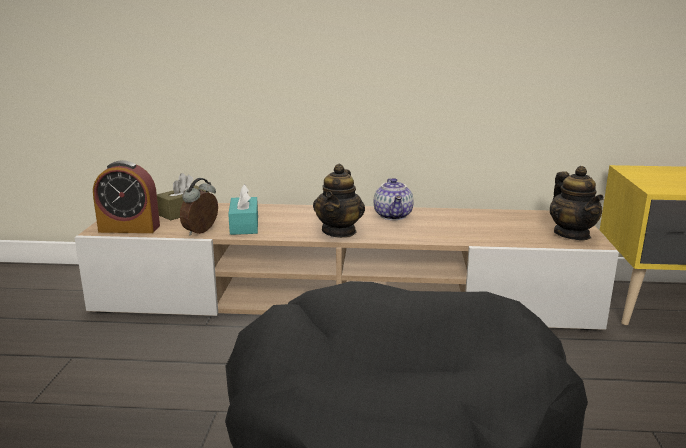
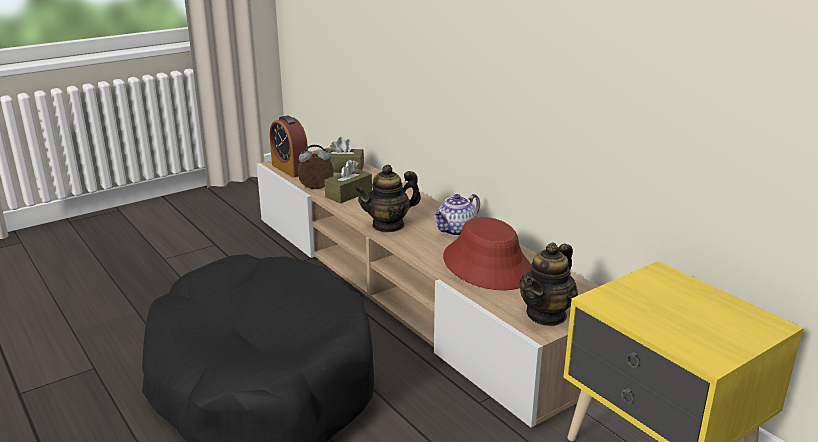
camera: 50 degrees right, 5 degrees up
(244, 225) = (348, 194): turquoise tissue box -> brown tissue box
(470, 225) = (487, 265): none -> red hat

